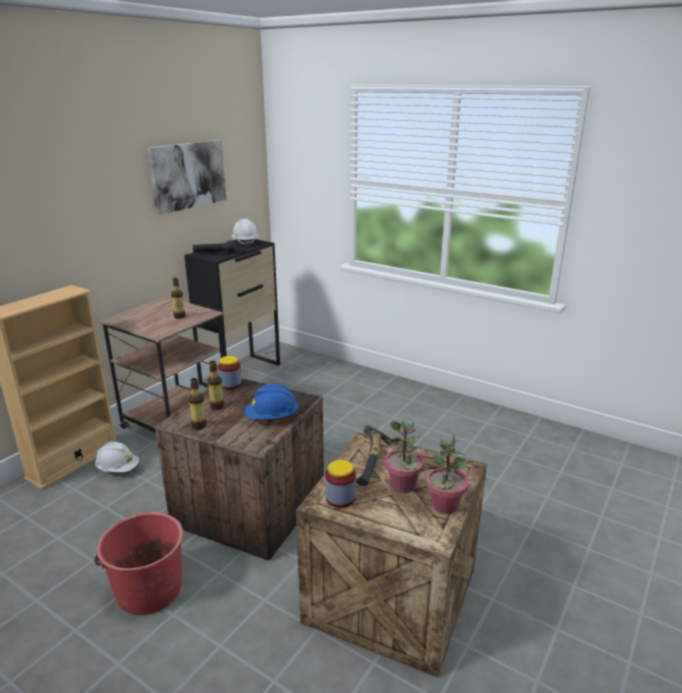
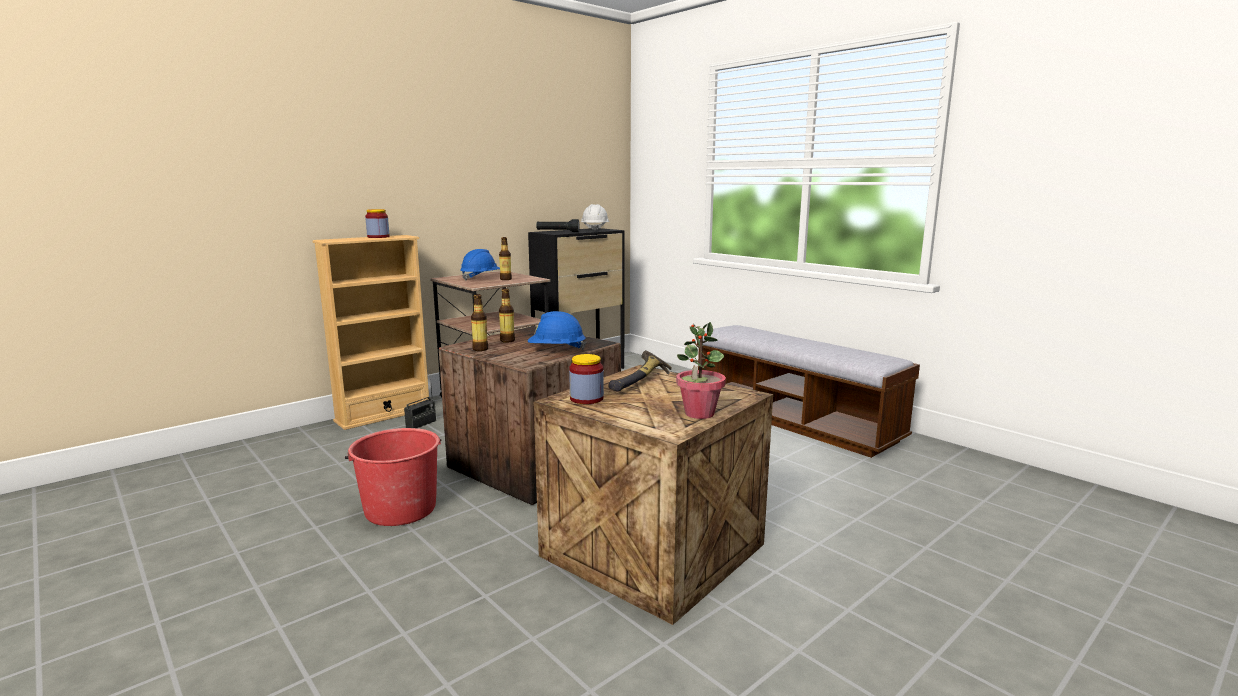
camera: 15 degrees right, 10 degrees down
(118, 469) = (421, 424): white hard hat -> radio
(153, 316) = (481, 278): none -> blue hard hat
(187, 175) = (539, 153): picture -> none
(230, 384) = (532, 330): jar -> jar (378, 237)
(403, 486) = (662, 398): potted plant -> none
(446, 416) = (793, 421): none -> bench

